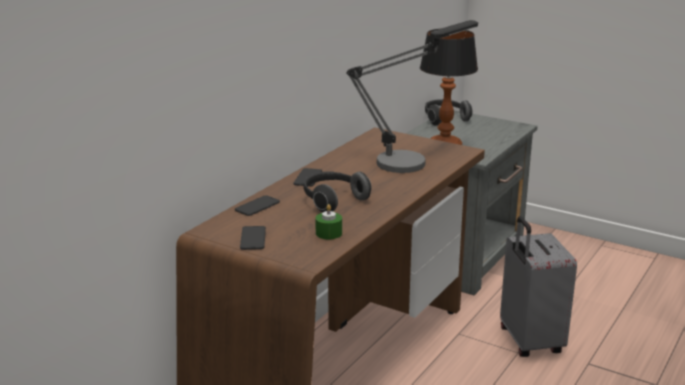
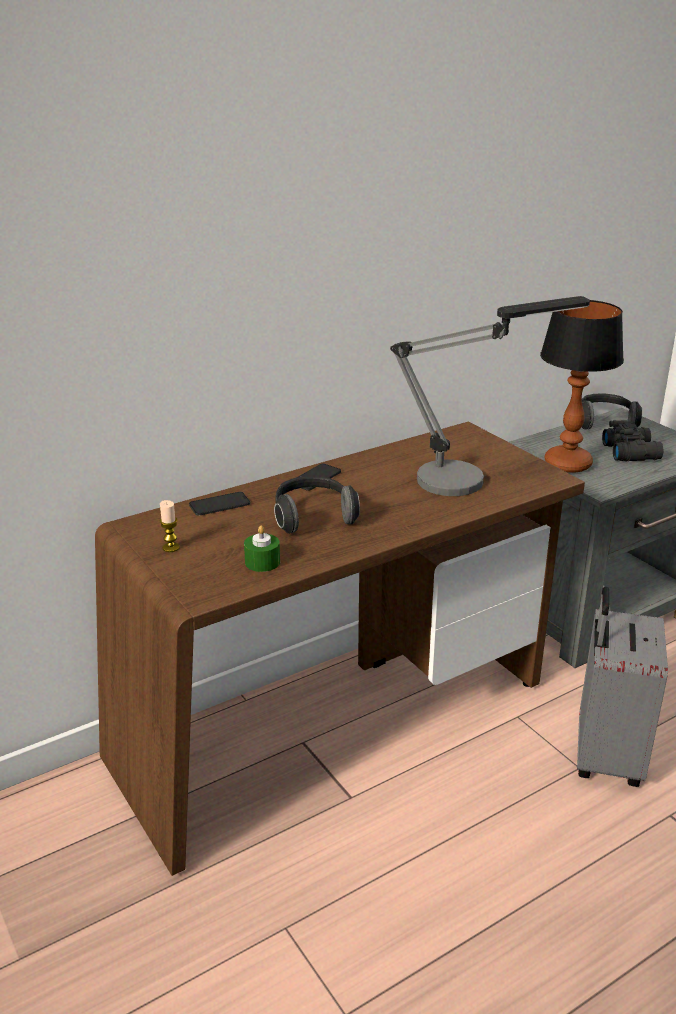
camera: 25 degrees right, 5 degrees up
(253, 238) = (171, 547): phone -> candle
(477, 134) = (631, 452): none -> black binoculars

